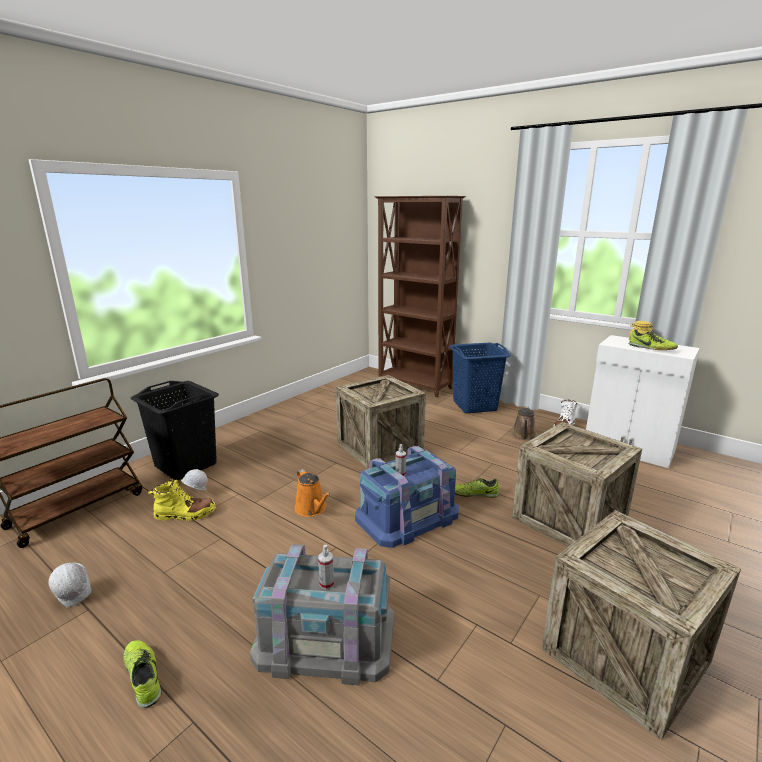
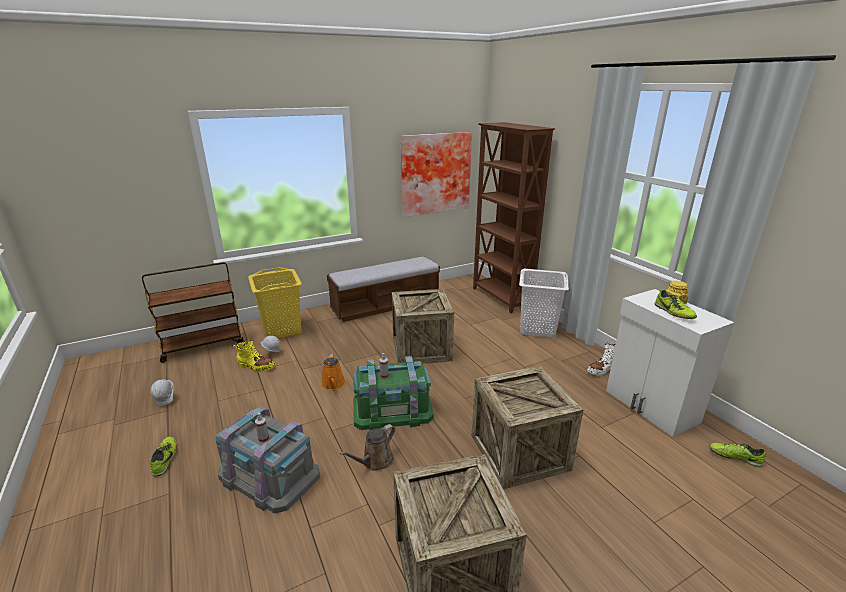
camera: 25 degrees right, 5 degrees up
(186, 464) = (282, 329): black laundry basket -> yellow laundry basket
(298, 413) = (386, 305): none -> bench
(326, 255) = (435, 173): none -> picture
(407, 515) = (392, 409): blue storage box -> green storage box
(474, 494) = (459, 408): shoe -> shoe (734, 457)
(475, 406) = (538, 329): blue laundry basket -> white laundry basket
(524, 436) = (555, 368): brown watering can -> brown watering can (375, 461)

